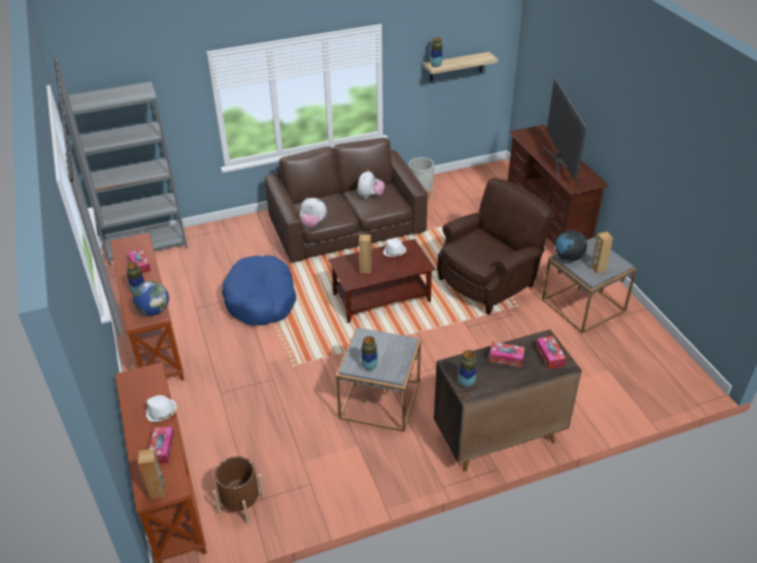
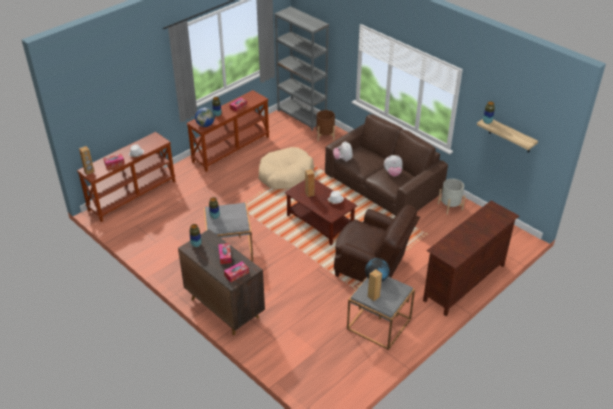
camera: 65 degrees right, 0 degrees up
(241, 504) = (133, 222): brown planter -> brown planter (325, 135)
(261, 299) = (285, 175): blue dog bed -> beige dog bed
(559, 160) = (470, 234): television -> none

